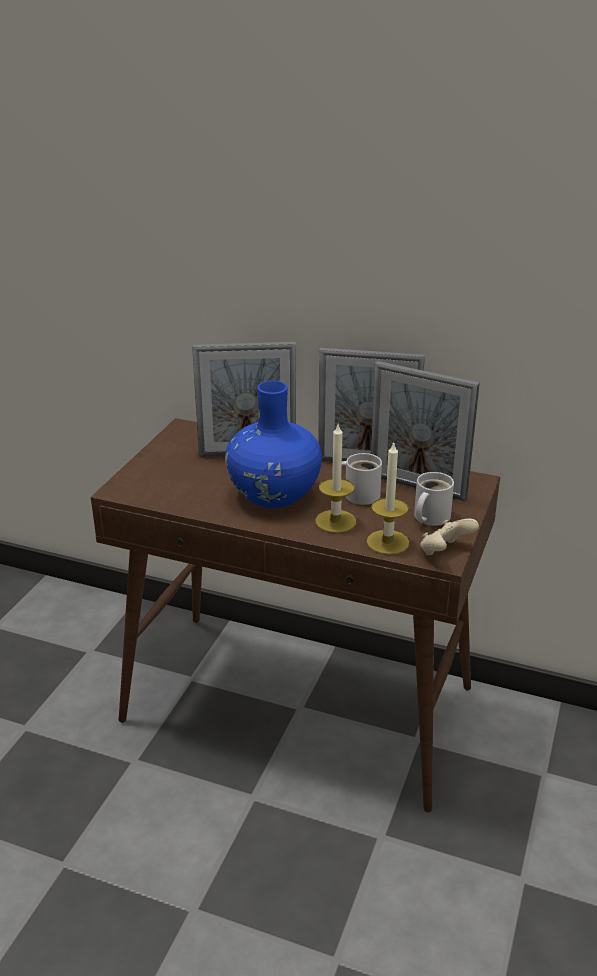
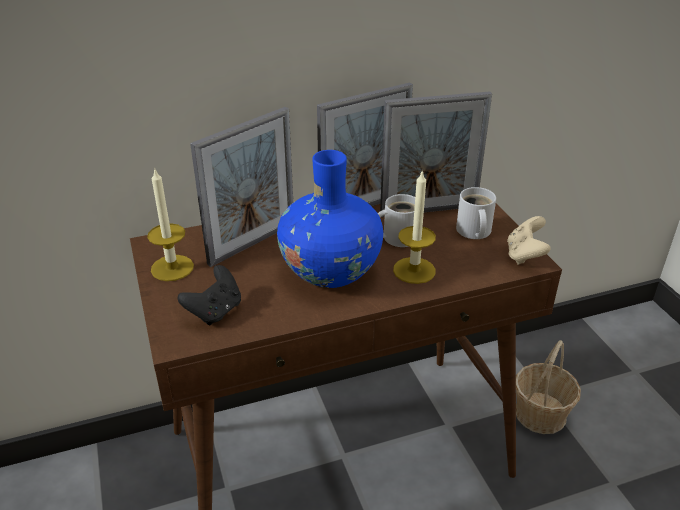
camera: 40 degrees left, 5 degrees up
(164, 484) = (215, 311): none -> black game controller
(387, 542) = (477, 268): candle -> candle (172, 268)
(520, 783) = (541, 414): none -> basket

